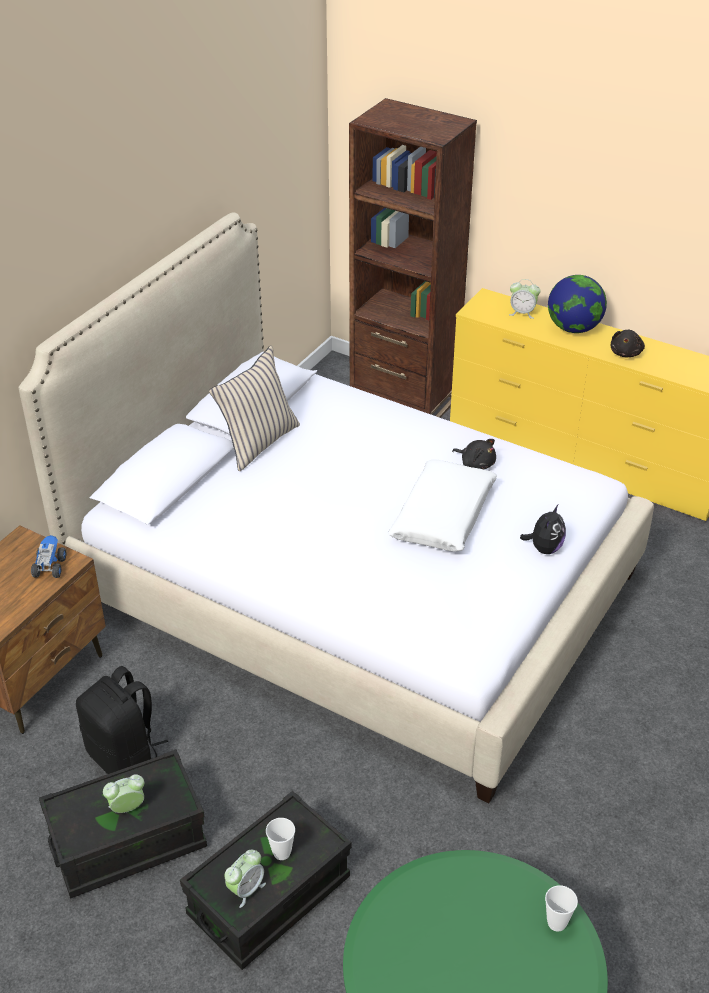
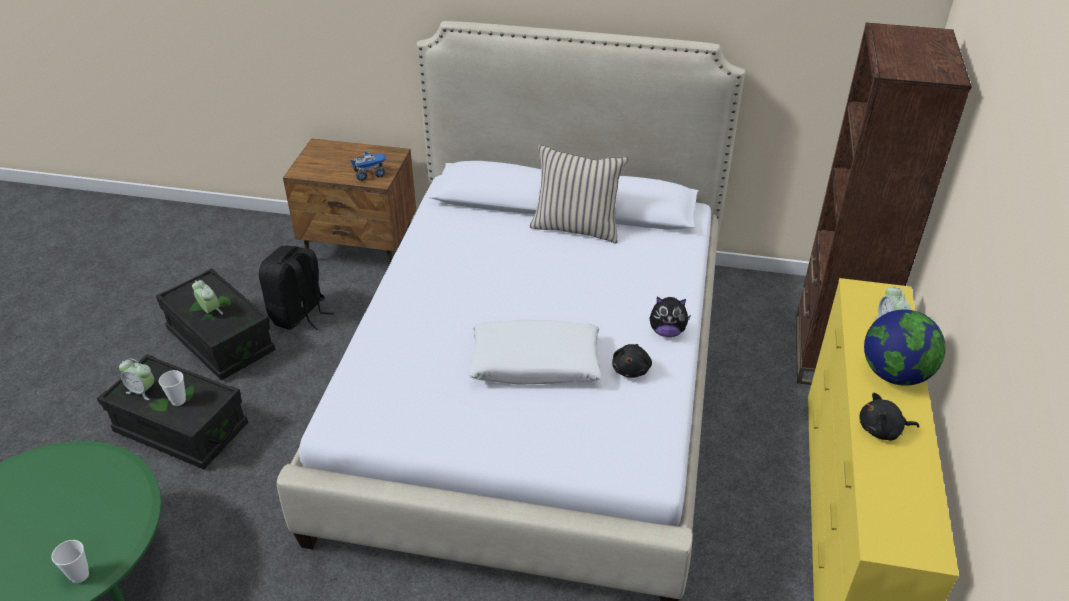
camera: 70 degrees right, 0 degrees up
(544, 548) = (521, 447): plush toy -> plush toy (667, 332)

